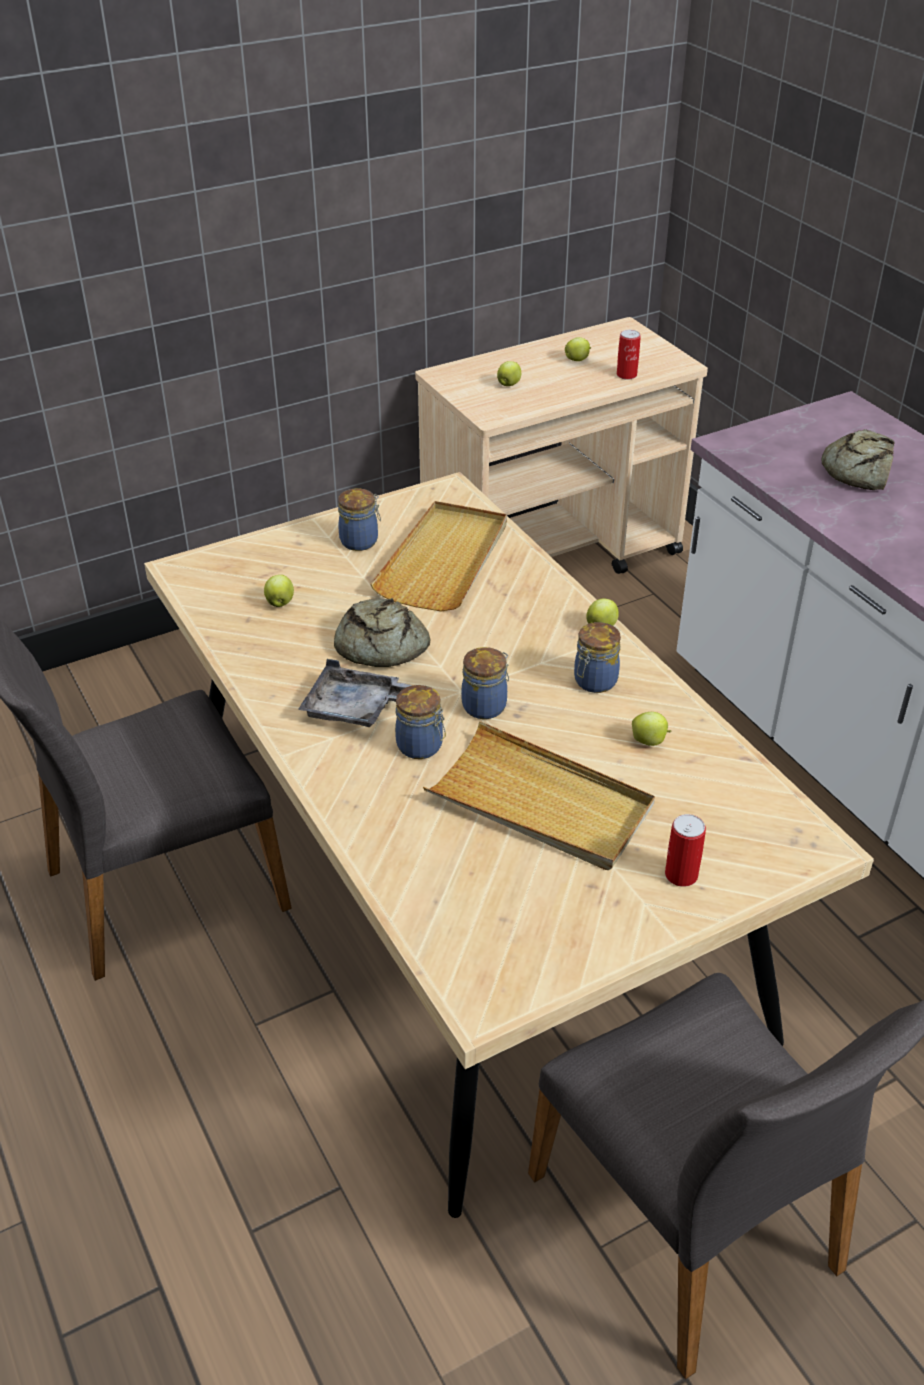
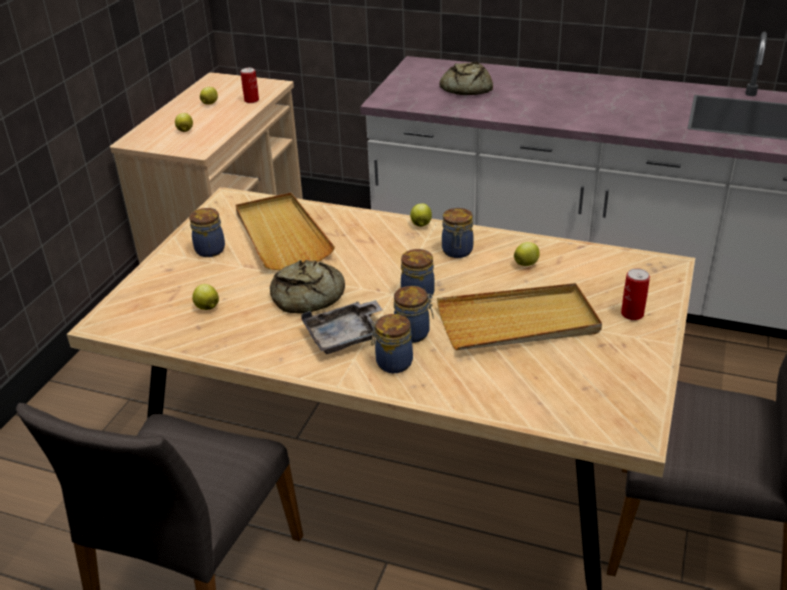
camera: 40 degrees left, 5 degrees down
(359, 764) = (392, 363): none -> jar

